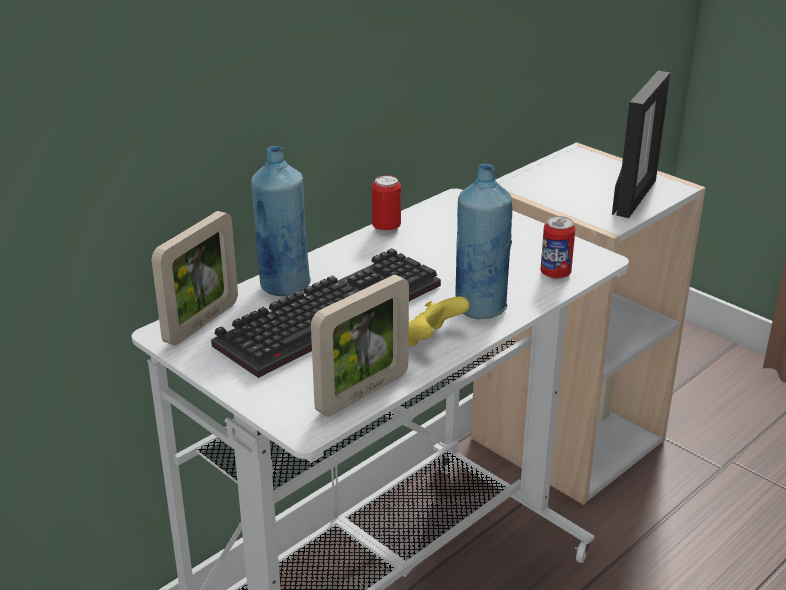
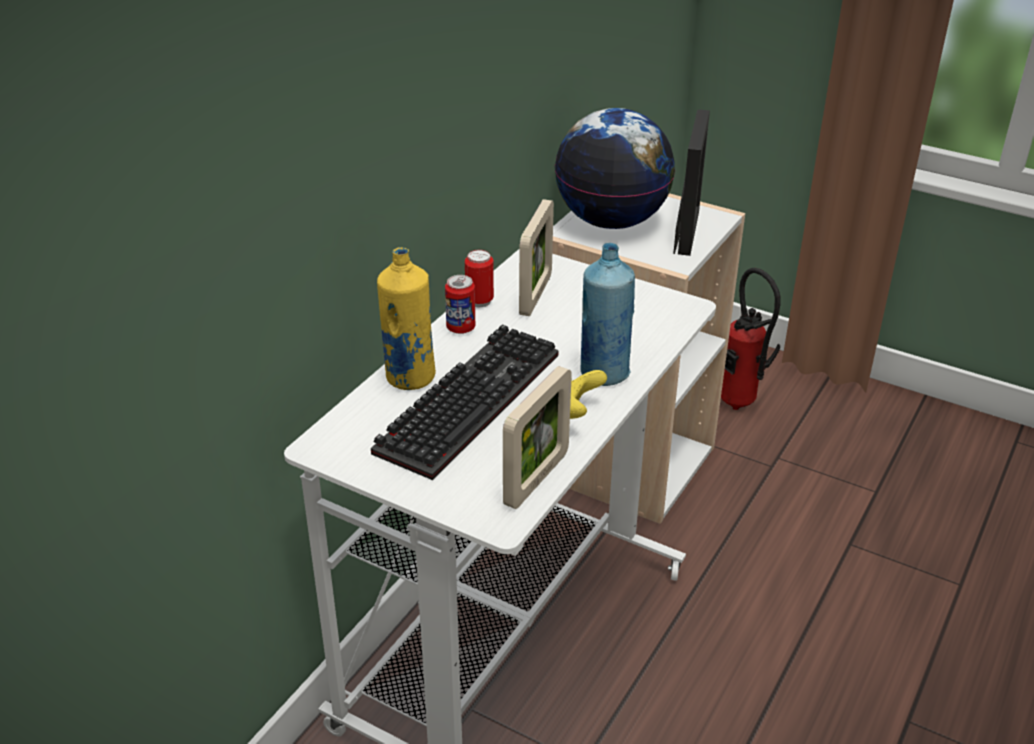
camera: 15 degrees left, 5 degrees up
(201, 322) = (348, 430): picture frame -> picture frame (535, 295)
(284, 285) = (409, 378): blue bottle -> yellow bottle
(555, 273) = (656, 327): can -> can (460, 328)
(561, 179) = (612, 221): none -> globe
(705, 403) = (739, 405): none -> fire extinguisher

